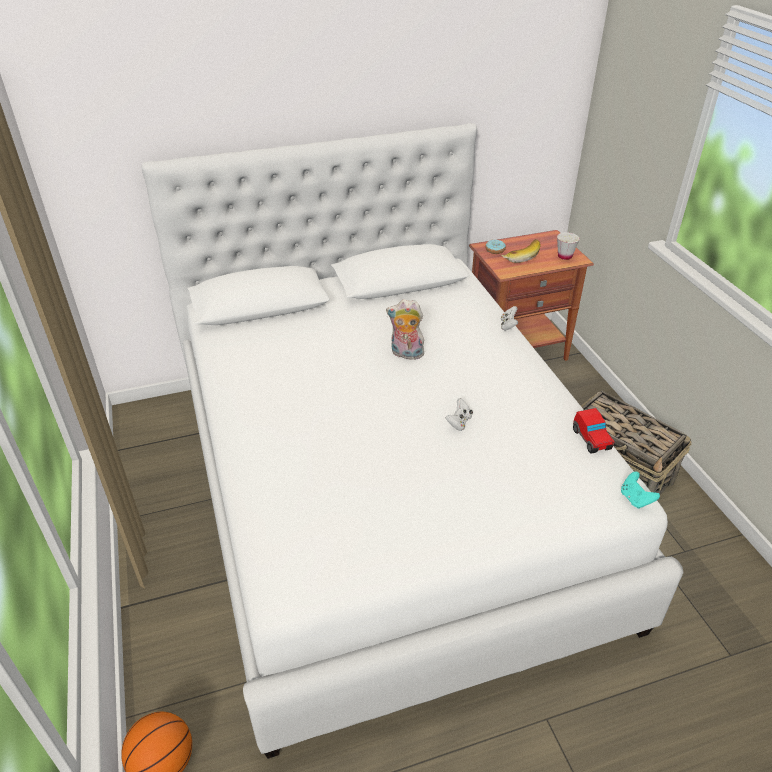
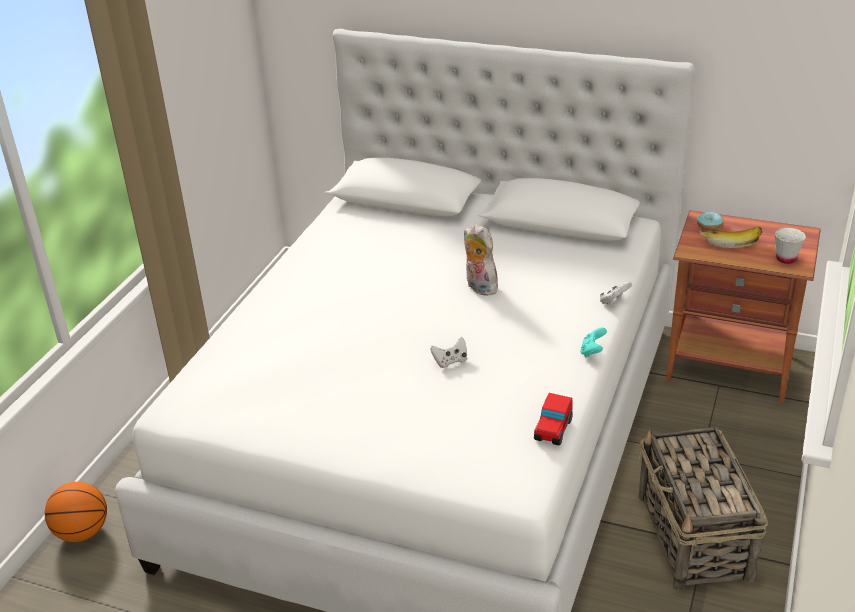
camera: 40 degrees right, 5 degrees down
(635, 499) = (524, 494): turquoise game controller -> turquoise game controller (592, 352)

